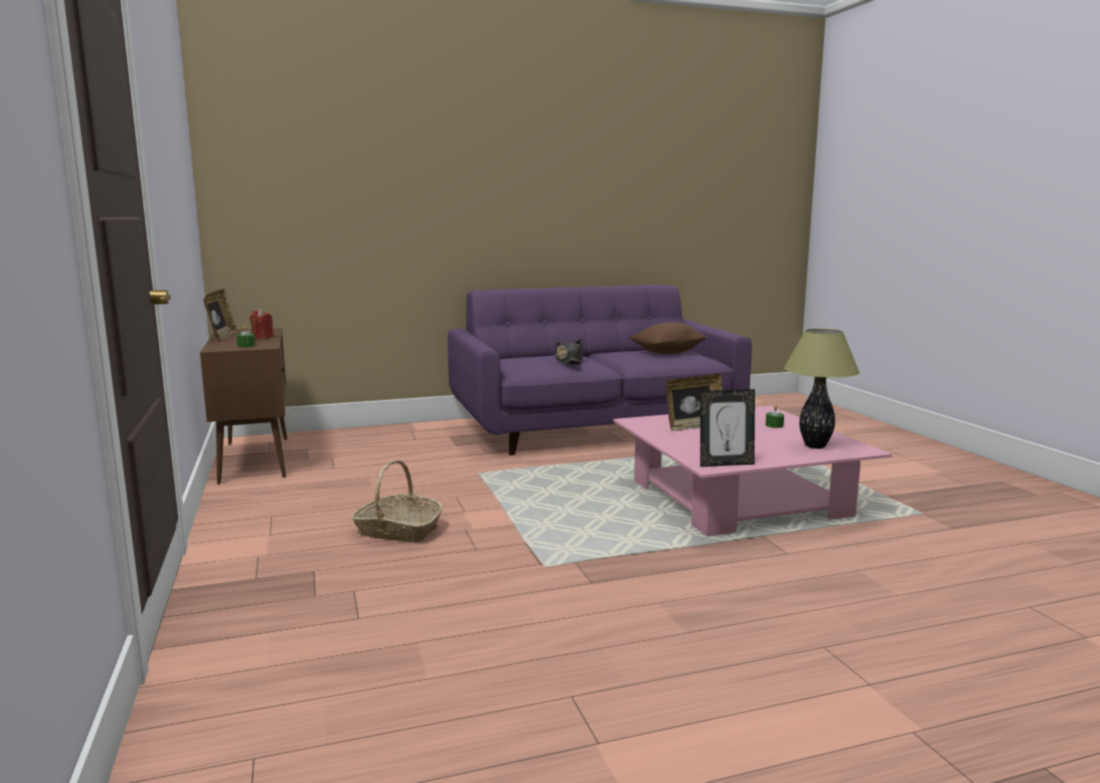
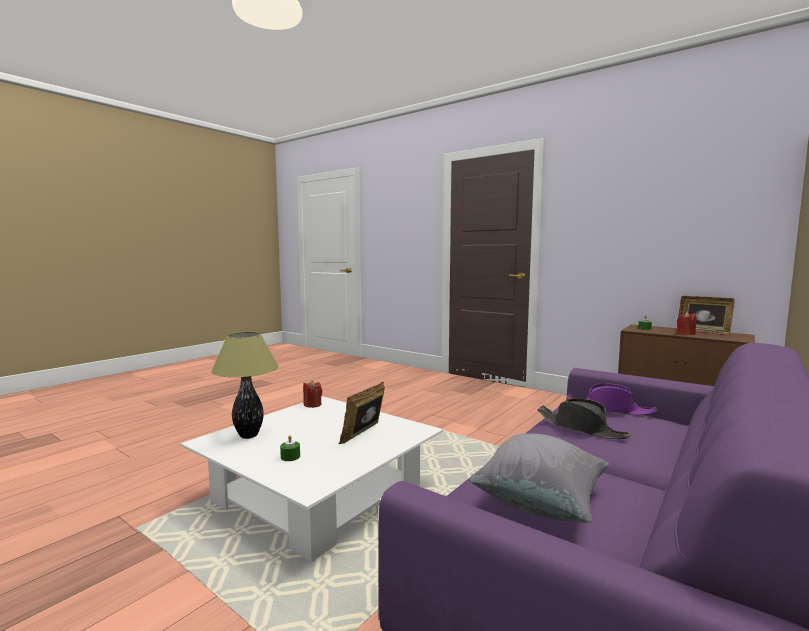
camera: 145 degrees right, 5 degrees down
(398, 531) = (481, 412): basket -> none
(514, 363) = (611, 409): none -> purple hat
(668, 353) = (540, 503): brown pillow -> grey pillow
(725, 464) = (312, 404): picture frame -> red candle
(738, 498) = (318, 495): pink coffee table -> white coffee table

